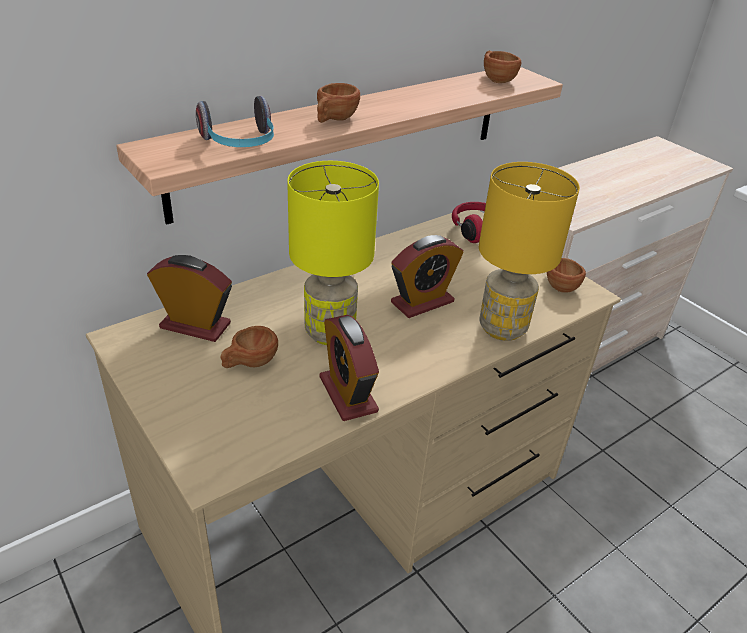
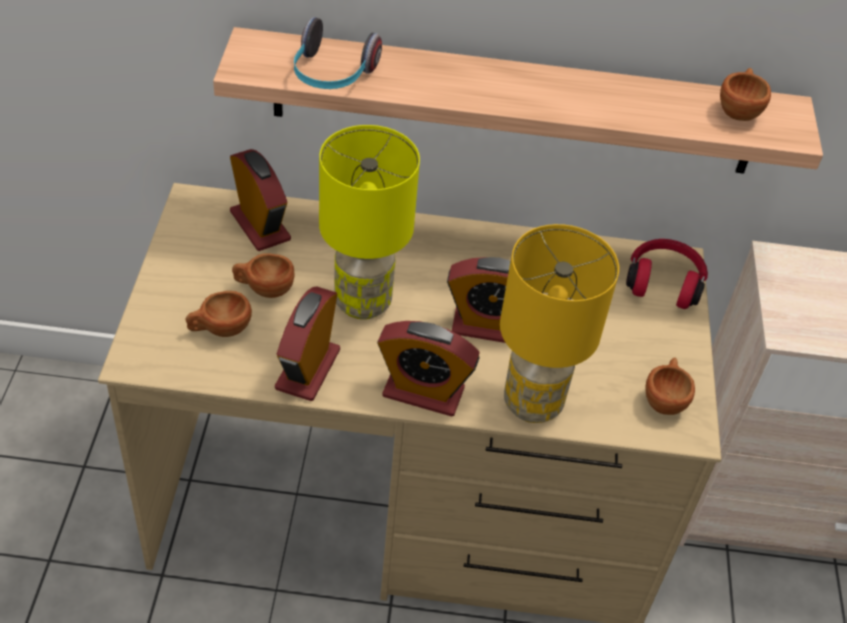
camera: 40 degrees right, 10 degrees up
(334, 120) = (460, 85): brown cup -> brown cup (219, 329)
(437, 361) = (423, 392): none -> alarm clock

